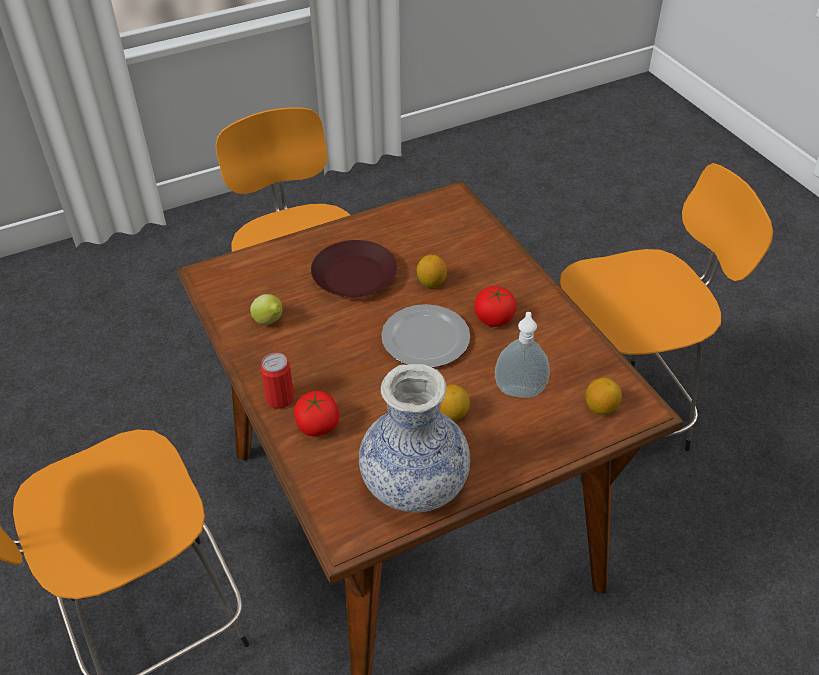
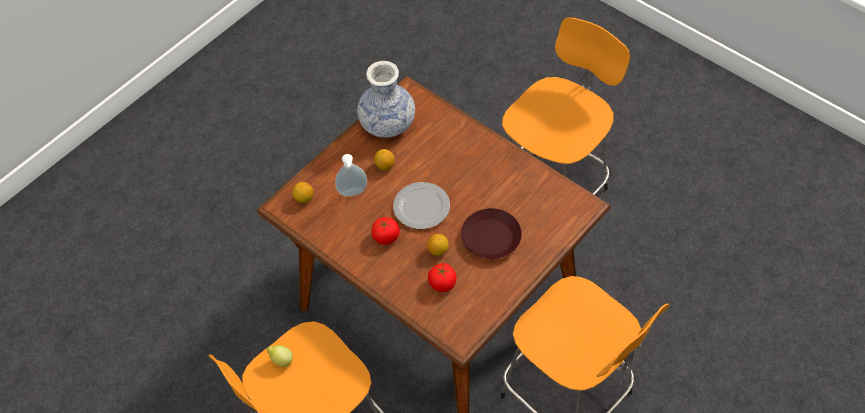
camera: 160 degrees right, 10 degrees up
(269, 322) = (521, 185): lemon -> lemon (281, 360)
(280, 398) = (482, 142): can -> none
(317, 425) = (453, 135): tomato -> tomato (442, 283)

